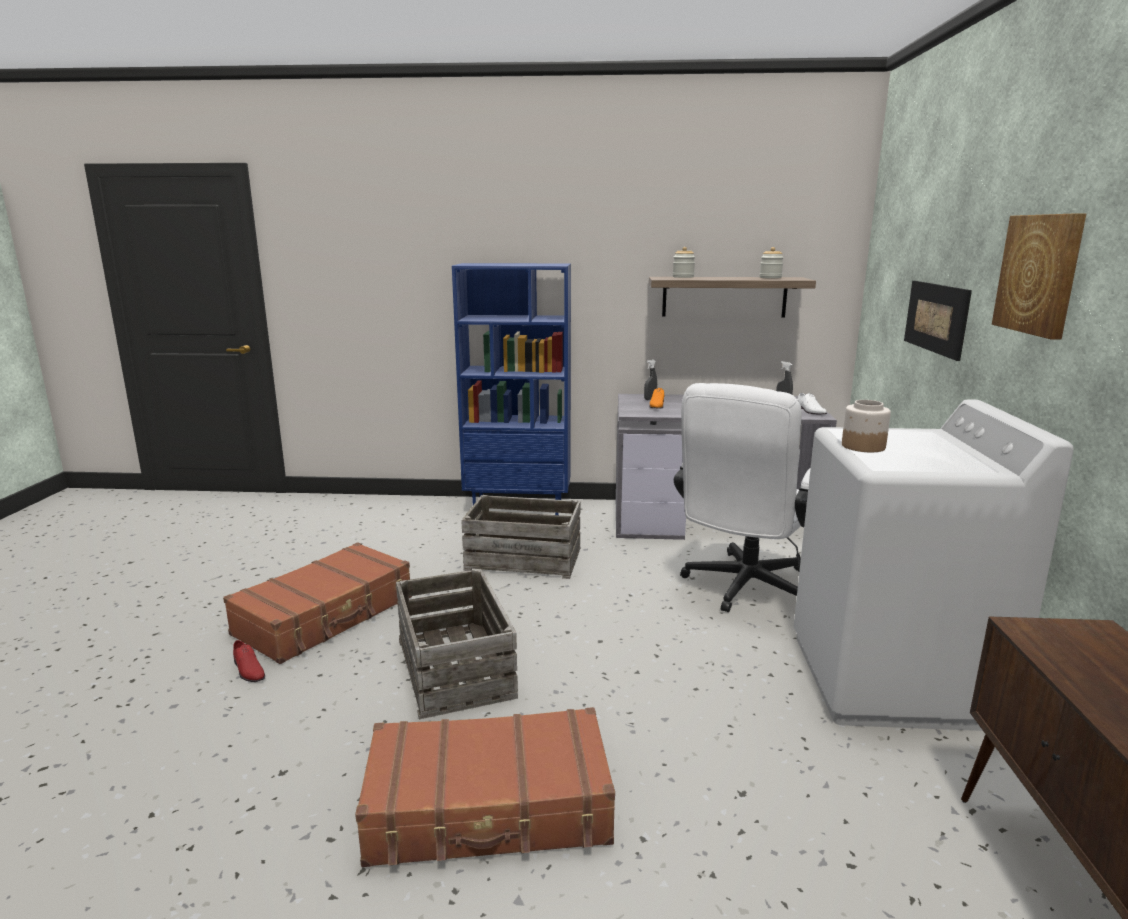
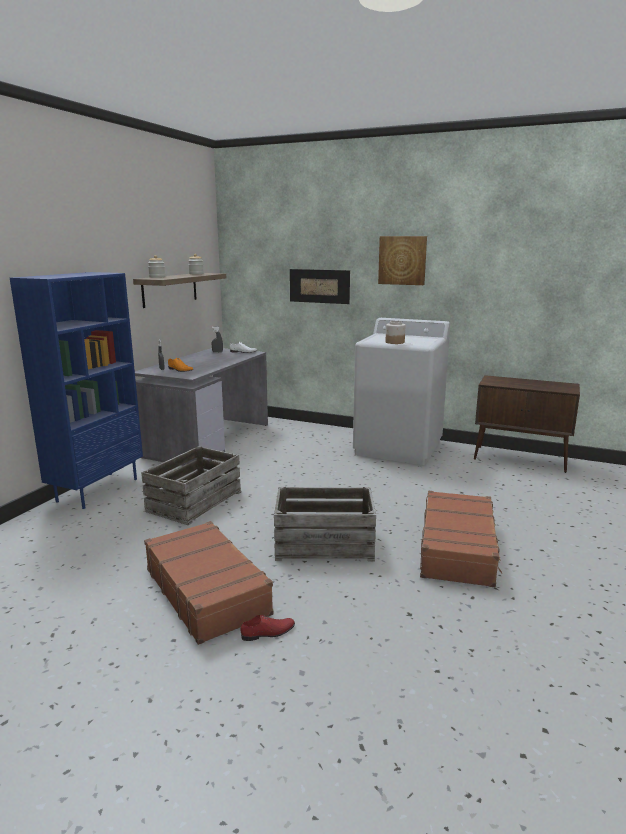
camera: 70 degrees left, 0 degrees up
(742, 589) = (299, 453): white office chair -> none

